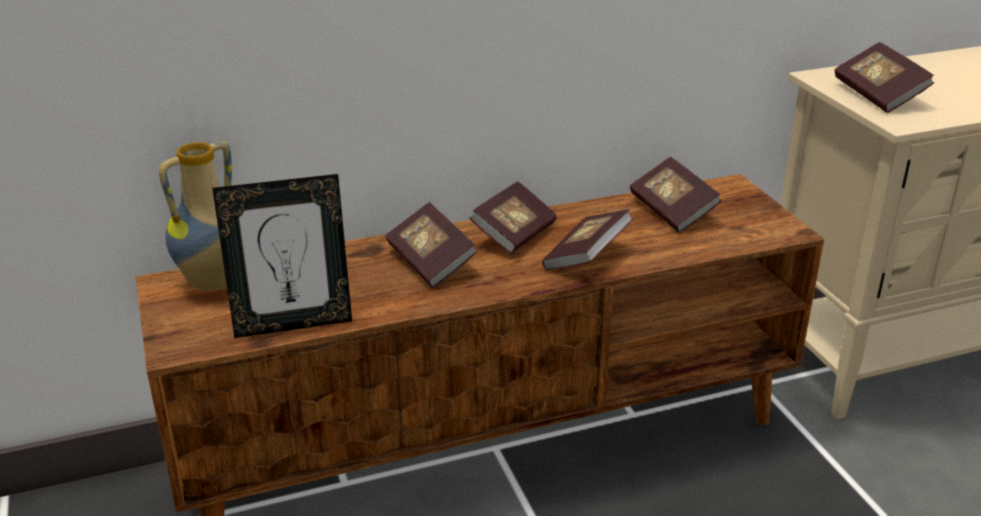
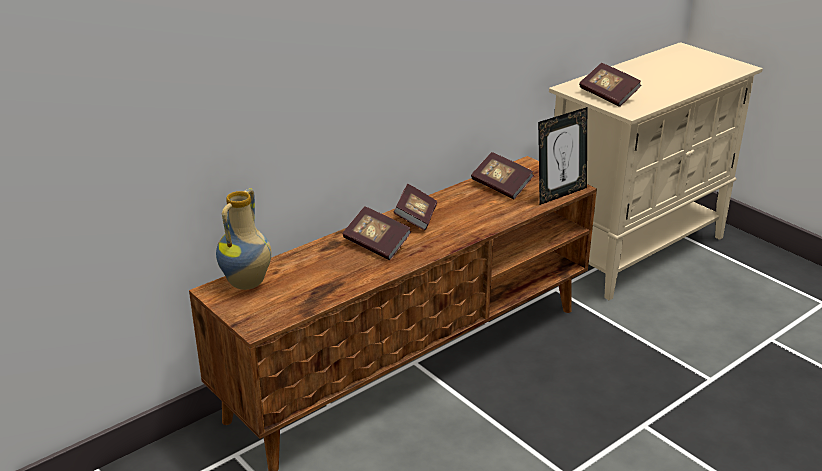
camera: 20 degrees left, 0 degrees up
(293, 324) = (319, 298): picture frame -> picture frame (560, 194)
(586, 257) = (469, 224): book -> none

